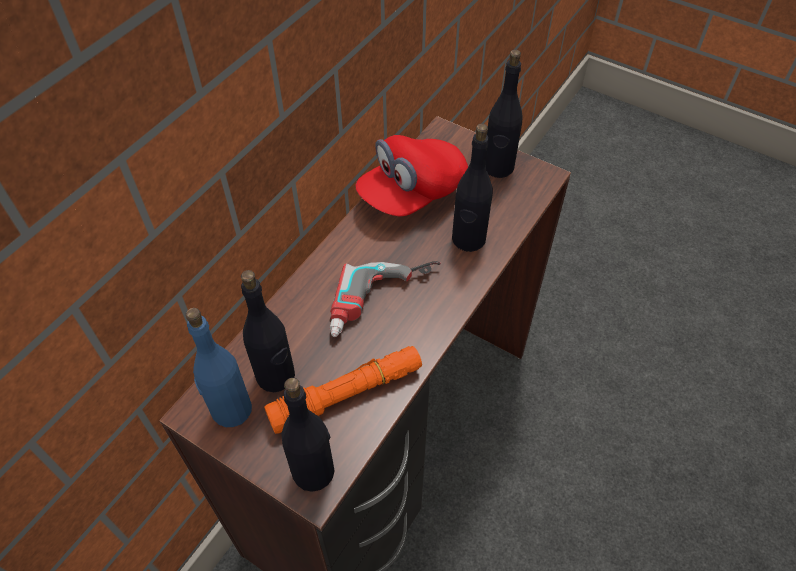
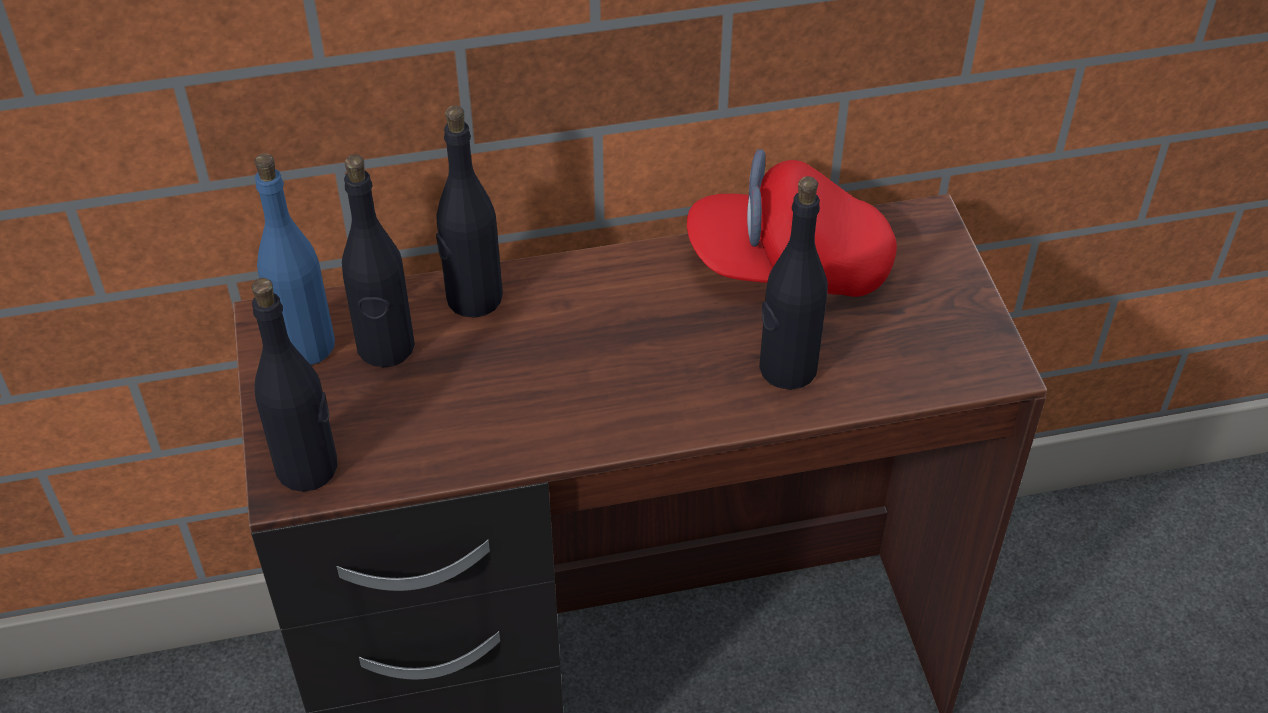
camera: 45 degrees right, 5 degrees down
(347, 394) = (431, 423): orange flashlight -> none
(385, 303) = (592, 363): power drill -> none
(498, 167) = (946, 312): black bottle -> black bottle (473, 298)

